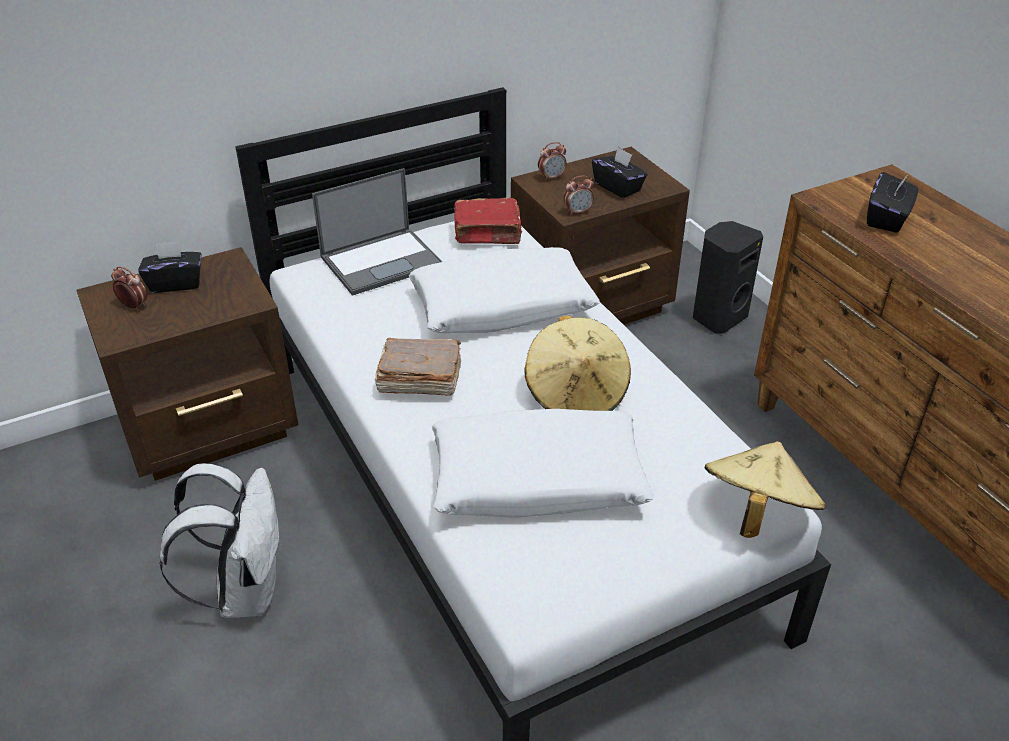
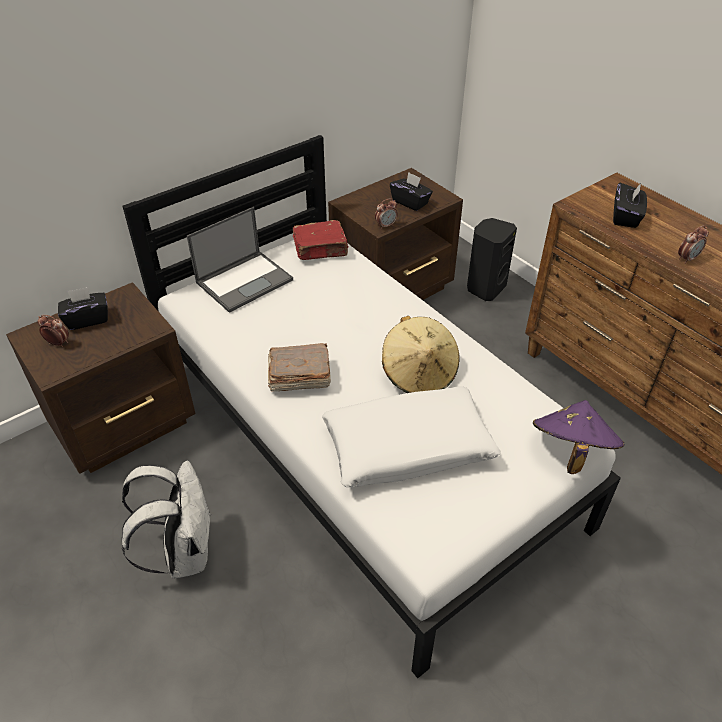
camera: 10 degrees left, 5 degrees up
(502, 306) = (346, 308): white pillow -> none
(551, 177) = (359, 199): alarm clock -> alarm clock (687, 259)
(756, 512) = (571, 451): beige hat -> purple hat

